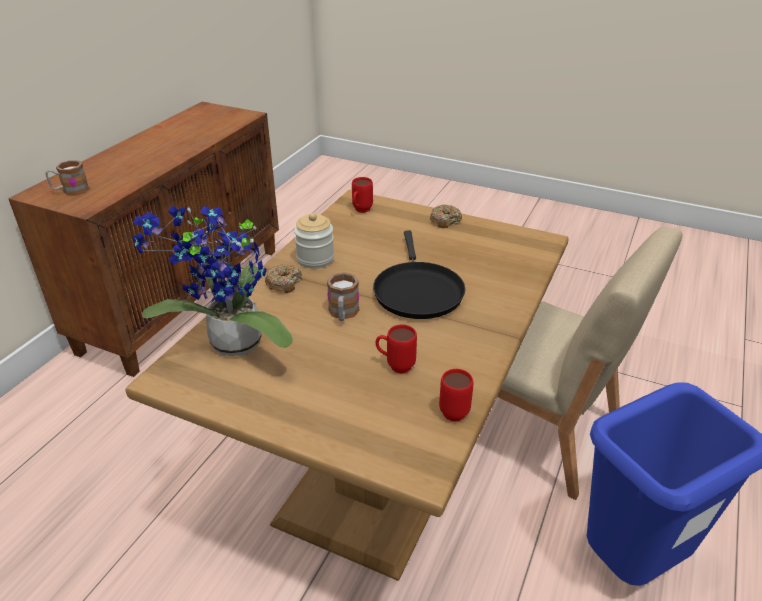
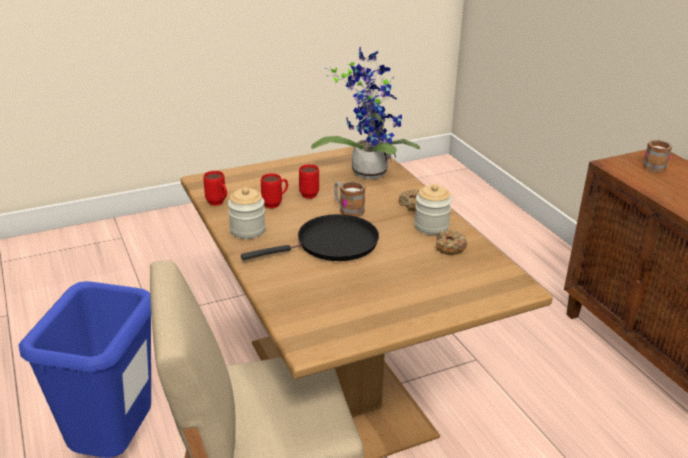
camera: 130 degrees right, 5 degrees down
(360, 211) = (491, 278): red mug -> red mug (307, 193)
(417, 291) = (332, 244): black frying pan -> black frying pan turned 120 degrees clockwise
(445, 221) = (416, 312): donut -> donut (450, 247)
(468, 350) = (247, 230): none -> jar

